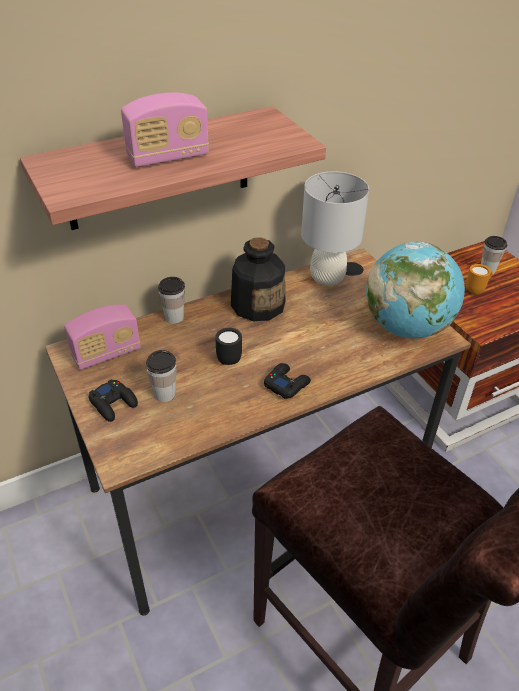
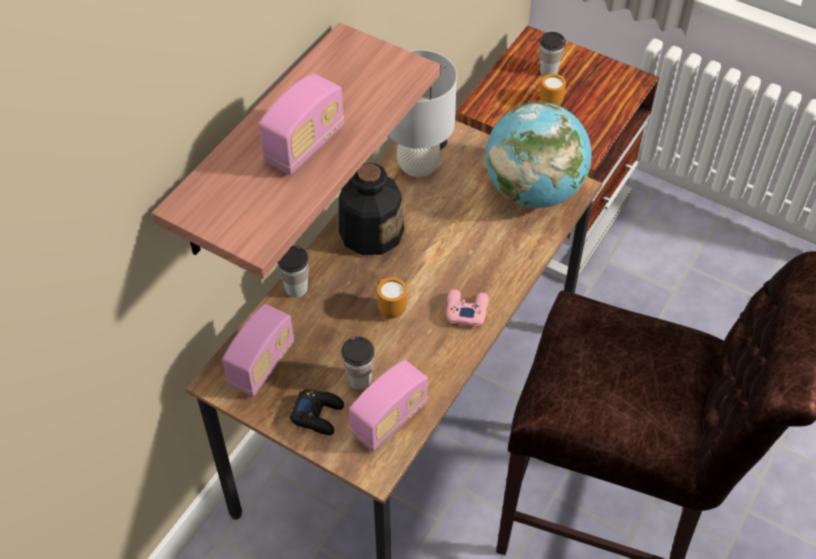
camera: 30 degrees left, 10 degrees up
(161, 432) = (389, 420): none -> radio
(229, 357) = (389, 308): black mug -> orange mug
(286, 384) = (466, 310): black game controller -> pink game controller

